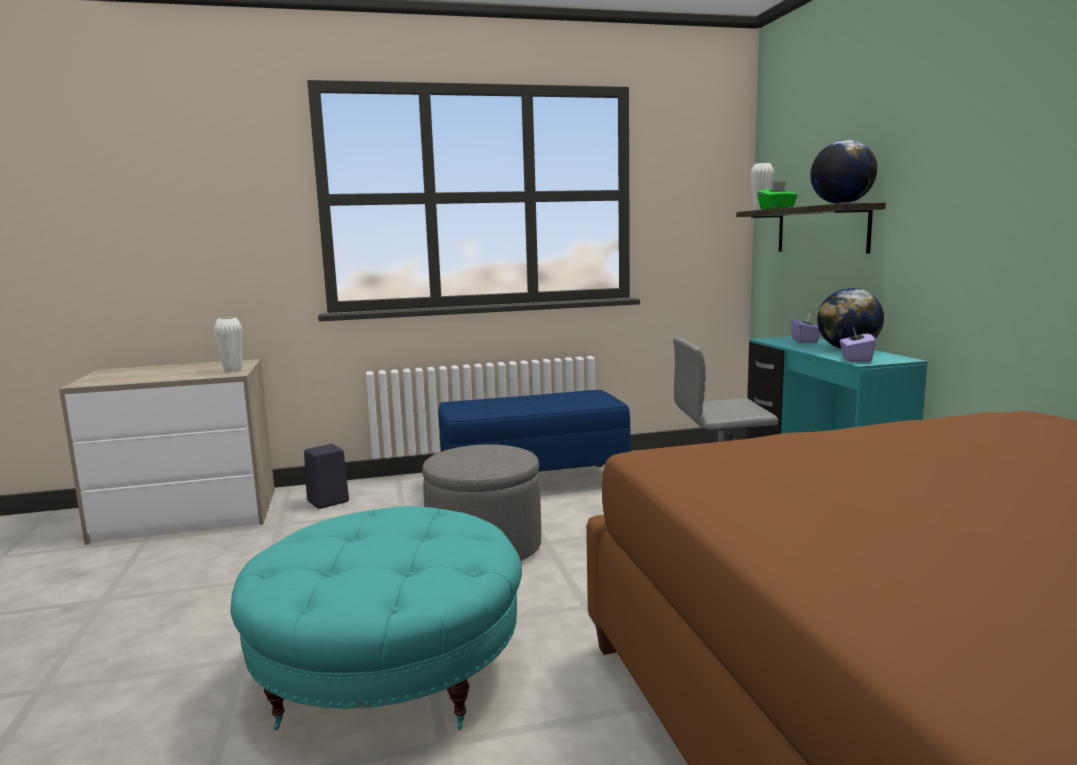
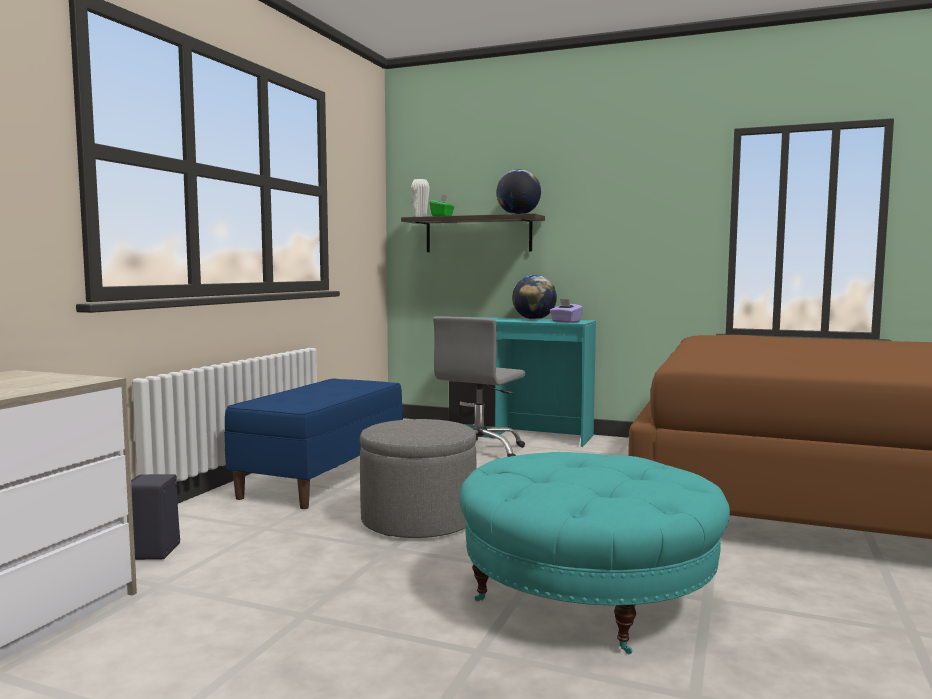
camera: 55 degrees left, 5 degrees down
(232, 370) = (62, 378): white vase -> none
(805, 341) = (489, 318): purple tissue box -> none

